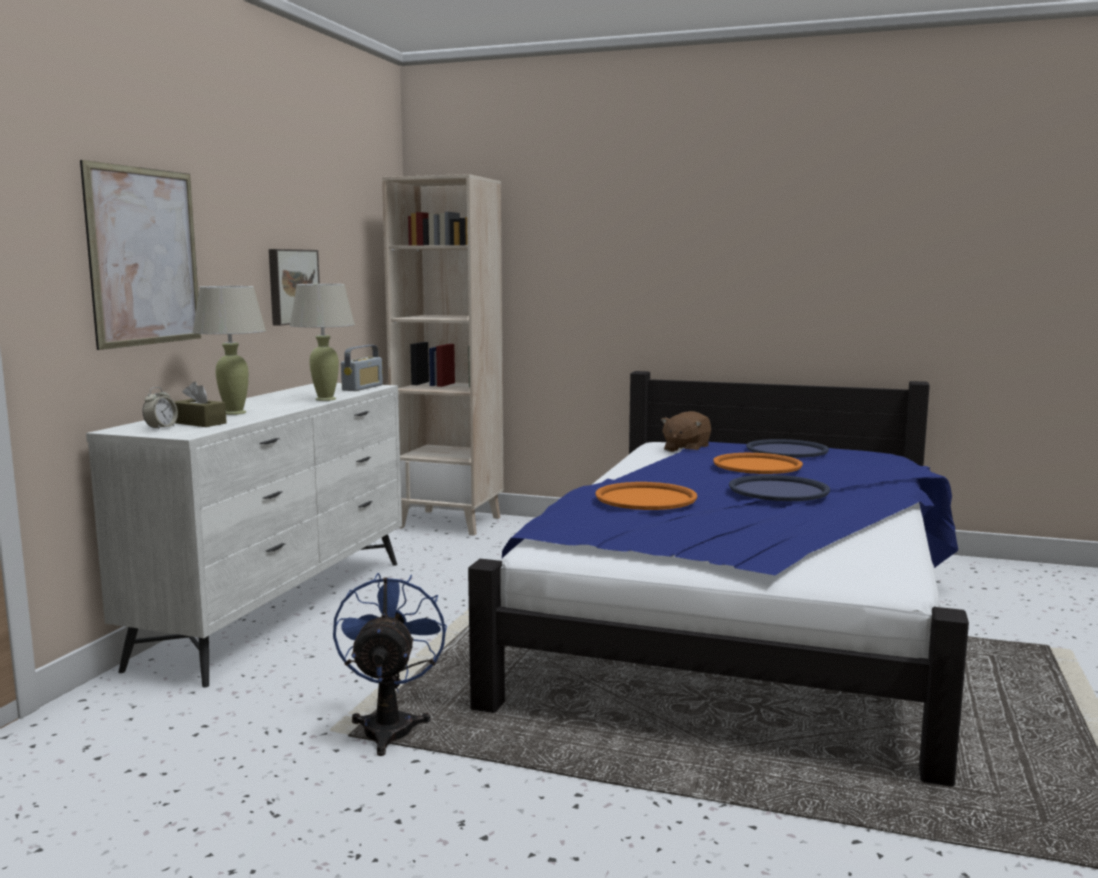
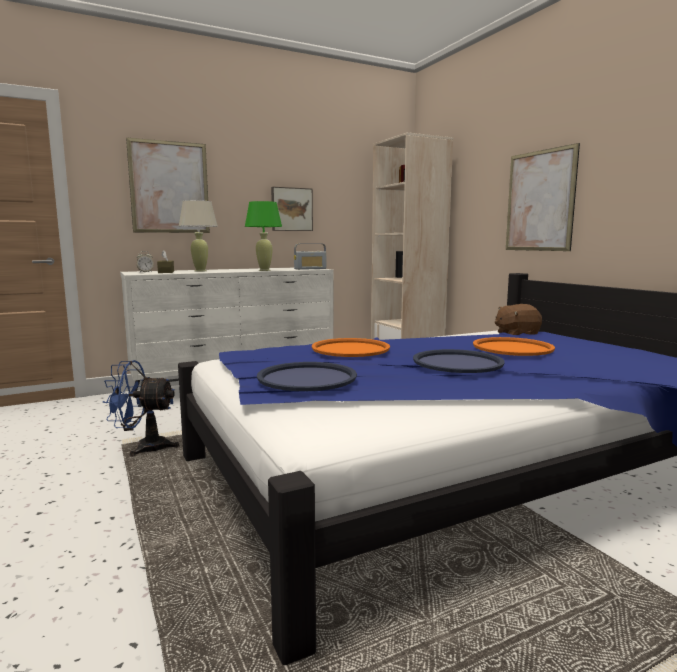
camera: 45 degrees right, 0 degrees up
(326, 399) = (264, 270): beige table lamp -> green table lamp
(390, 725) = (144, 447): blue fan -> blue fan turned 135 degrees counterclockwise
(655, 282) = (539, 201): none -> picture
(786, 450) = (588, 345): blue tray -> blue tray (306, 378)

